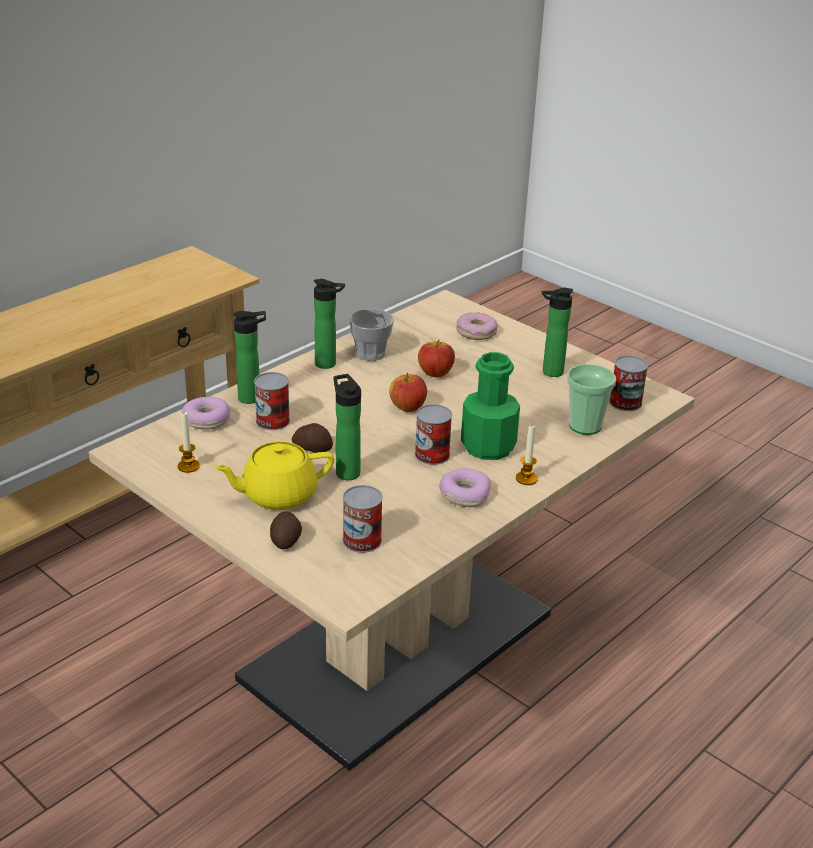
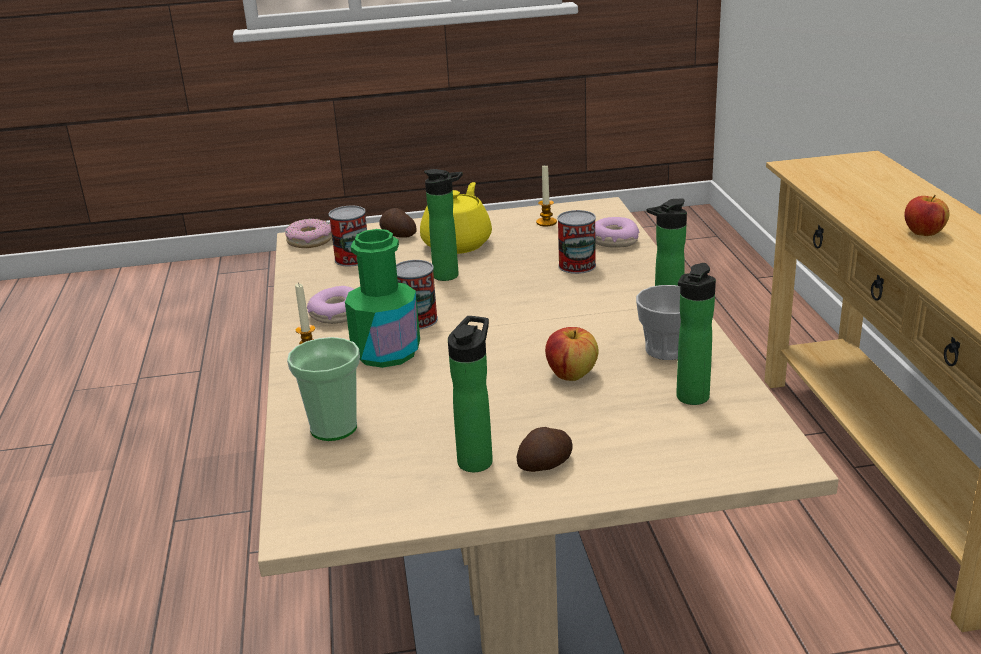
camera: 130 degrees right, 5 degrees down
(253, 398) = (632, 266): bottle -> bottle (690, 399)
(313, 448) = (506, 271): potato -> potato (546, 465)
(408, 408) = (516, 334): apple -> apple (923, 233)
(476, 332) = (653, 446): donut -> donut (310, 241)
(625, 402) = (333, 486): can -> none

